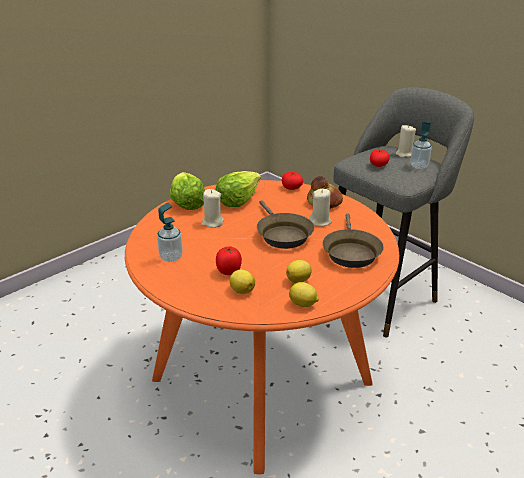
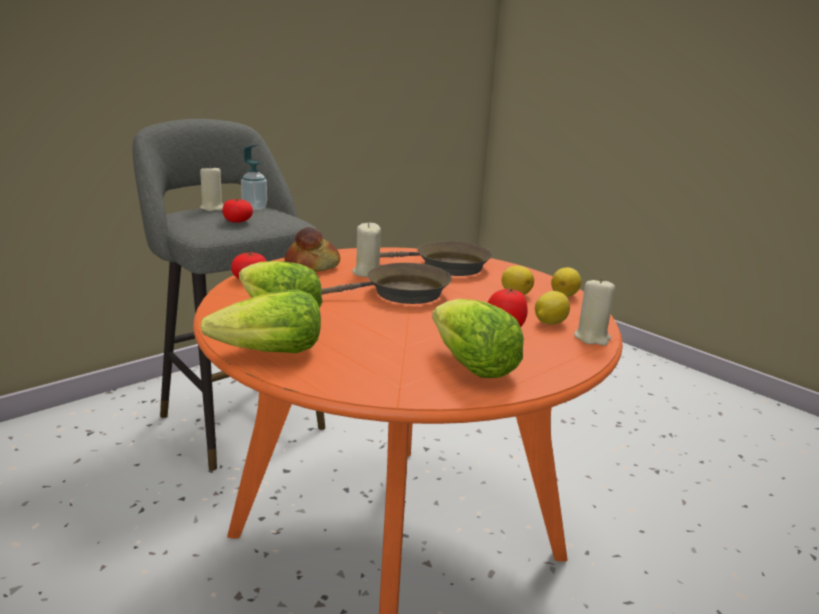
camera: 90 degrees left, 10 degrees down
(171, 257) = (472, 367): soap dispenser -> lettuce
(212, 223) = (356, 334): beige candle -> beige candle (592, 337)

